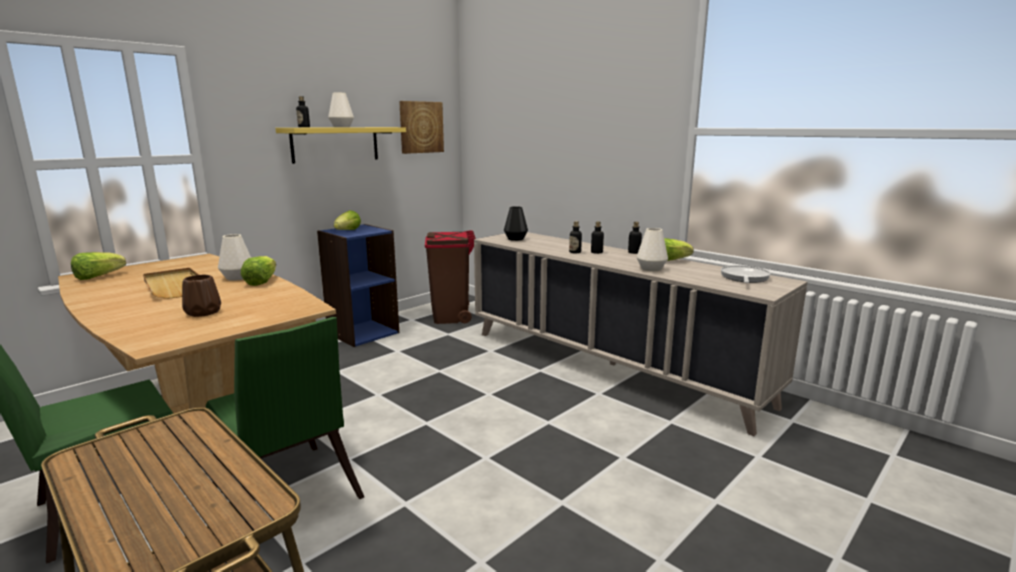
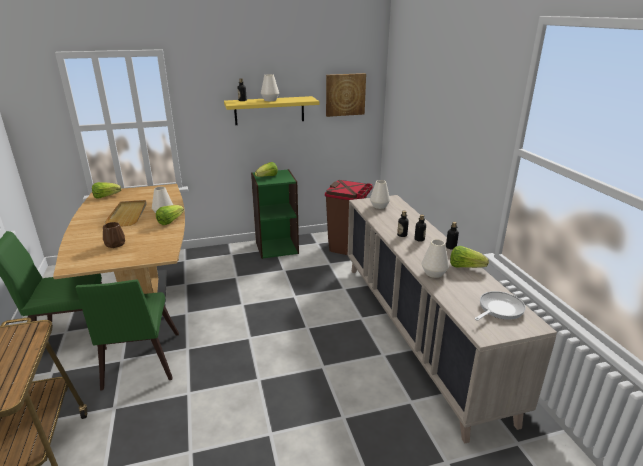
camera: 30 degrees right, 10 degrees up
(362, 333) = (276, 247): blue bookcase -> green bookcase
(515, 239) = (379, 206): black vase -> white vase

